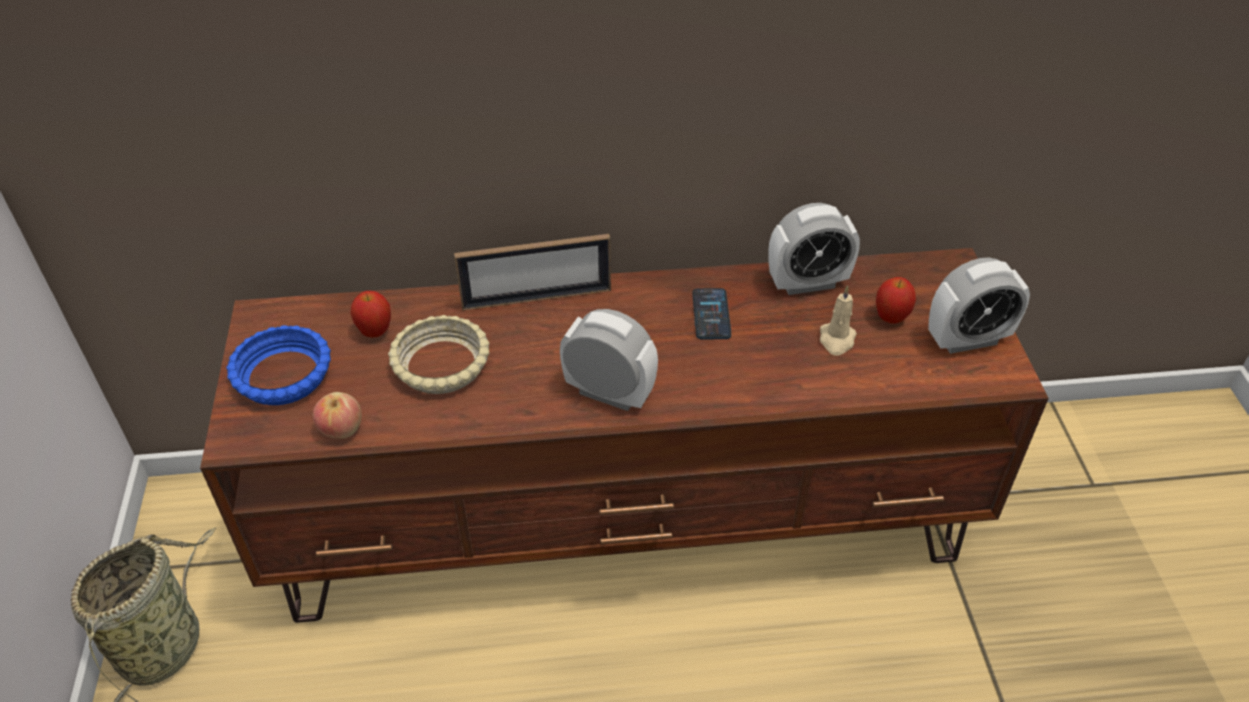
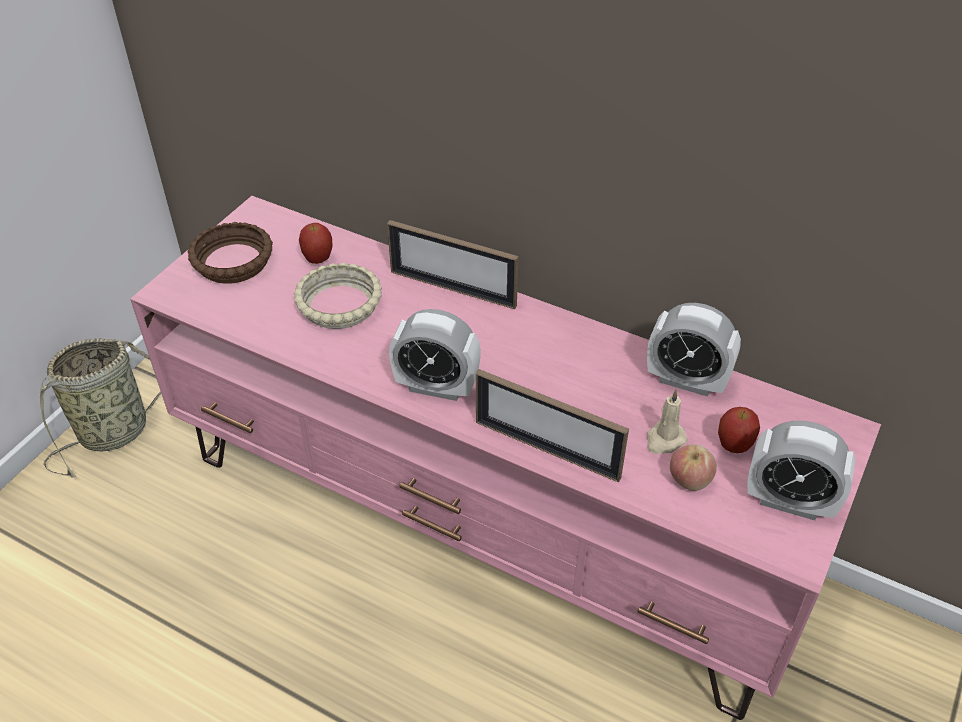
camera: 35 degrees right, 0 degrees up
(284, 375) = (233, 262): blue bowl -> brown bowl
(341, 429) = (233, 317): apple -> apple (689, 480)
(609, 393) = (436, 387): alarm clock -> alarm clock turned 135 degrees clockwise
(626, 522) = (484, 522): brown tv stand -> pink tv stand
(711, 314) = (576, 366): phone -> none
(754, 397) = (546, 449): none -> picture frame

